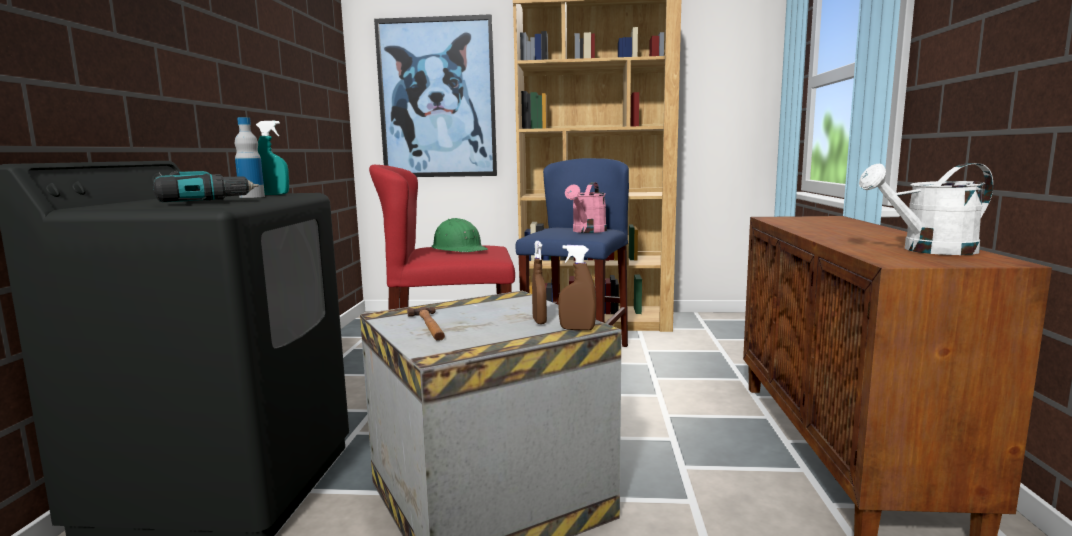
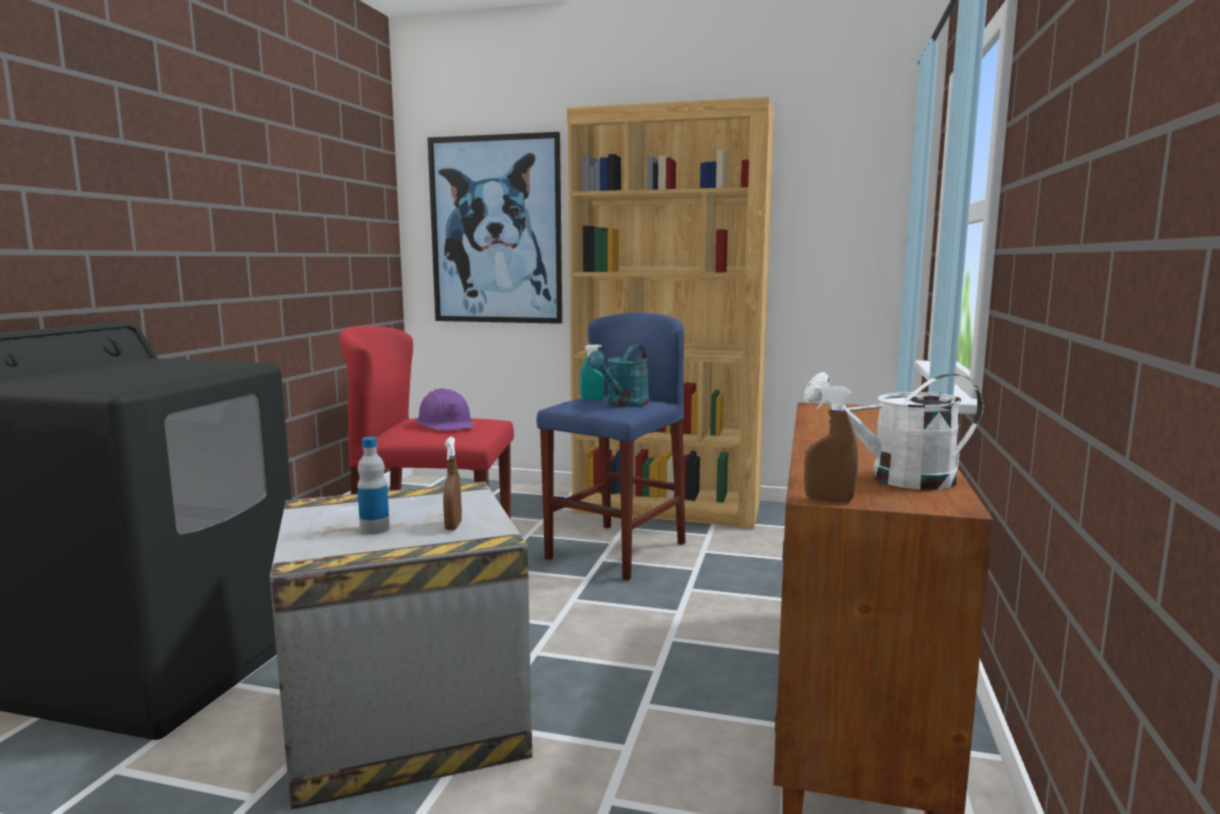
camera: 10 degrees right, 0 degrees up
(205, 201) = (126, 377): power drill -> none
(252, 196) = (187, 369): bottle -> bottle (375, 529)
(273, 194) = (217, 365): turquoise spray bottle -> turquoise spray bottle (592, 400)
(429, 326) = (334, 523): hammer -> none
(459, 249) = (446, 424): green hard hat -> purple hard hat
(577, 329) = (480, 540): brown spray bottle -> brown spray bottle (828, 500)
(587, 231) = (623, 404): pink watering can -> turquoise watering can

